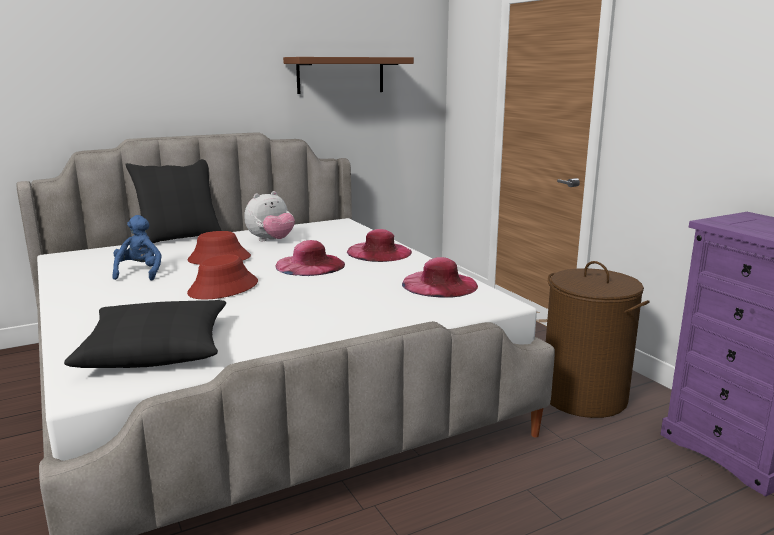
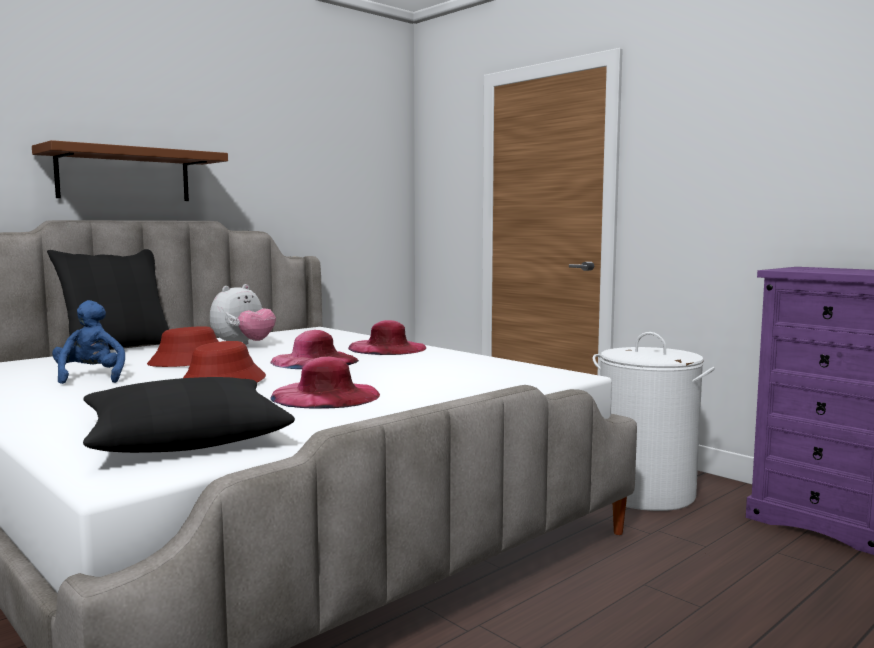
camera: 15 degrees left, 10 degrees down
(340, 75) = (304, 161): brown shelf -> brown shelf (124, 175)
(439, 284) = (486, 366): pink hat -> pink hat (326, 395)
(584, 397) = (646, 493): brown laundry basket -> white laundry basket

